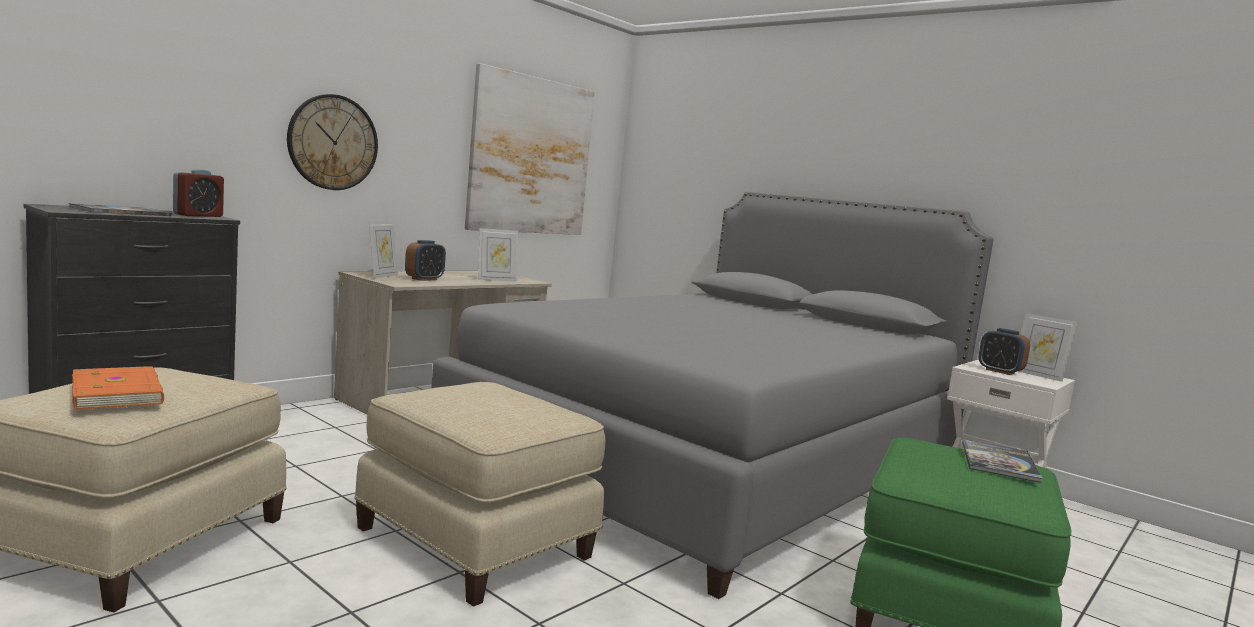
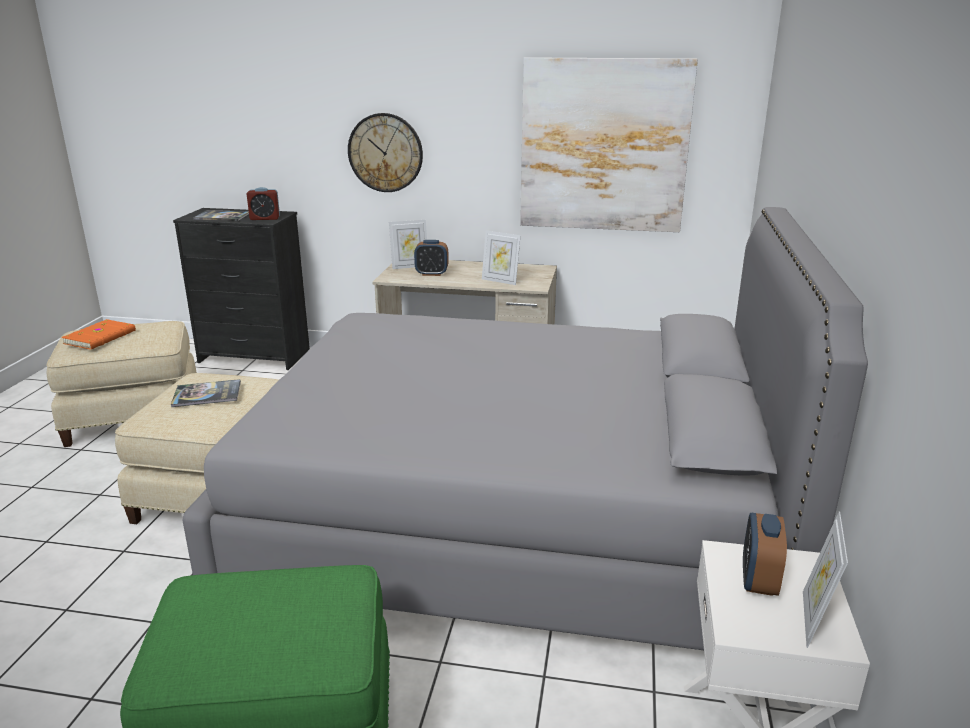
camera: 60 degrees right, 15 degrees up
(999, 462) = (295, 633): book -> book (207, 394)

